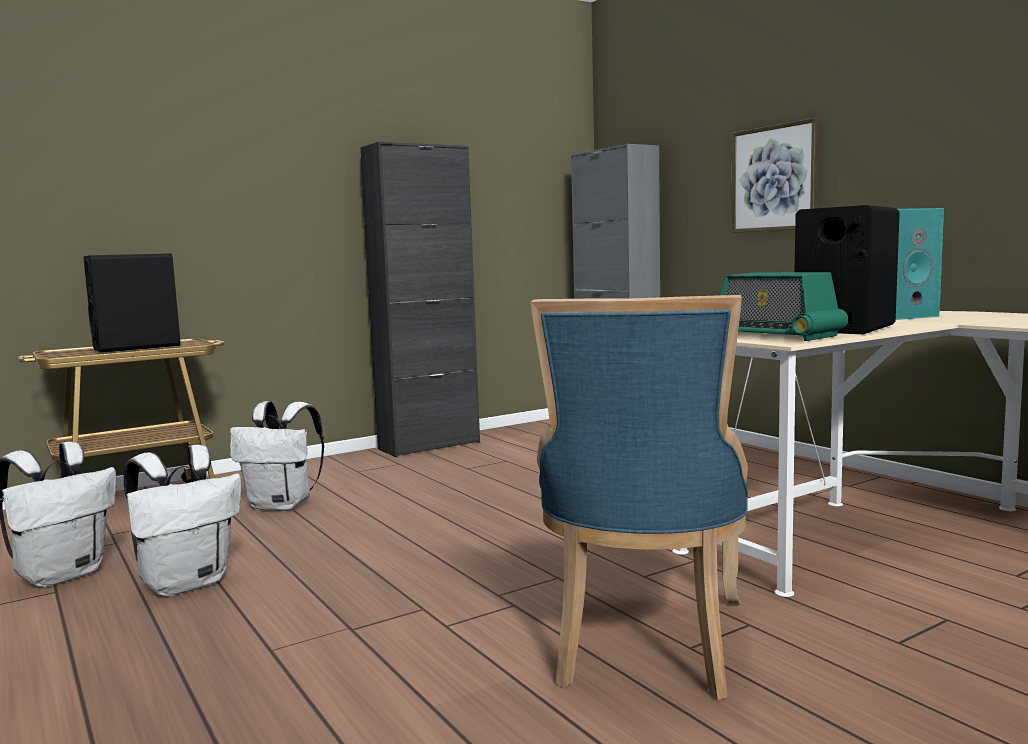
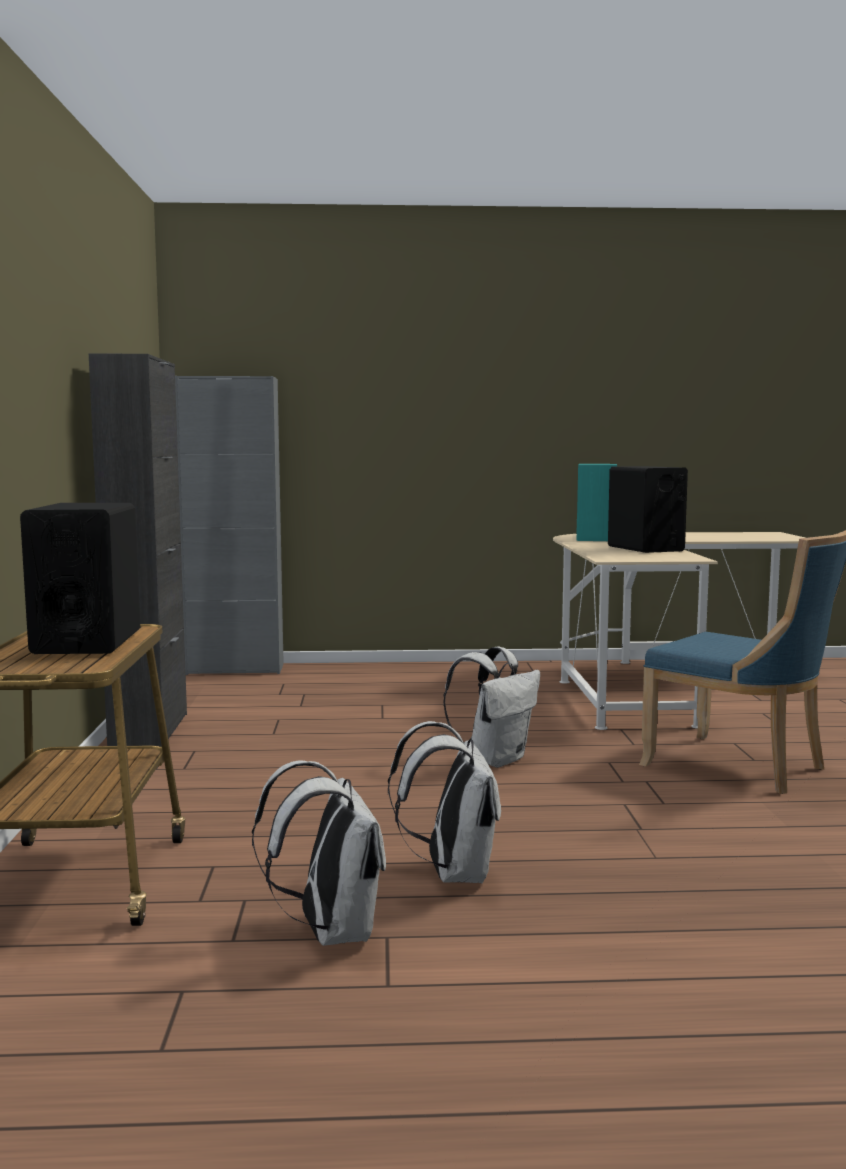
camera: 60 degrees left, 0 degrees up
(283, 505) = (252, 812): white backpack -> white backpack (495, 759)
(772, 335) = (654, 556): radio -> none
(774, 178) = (417, 425): picture -> none

